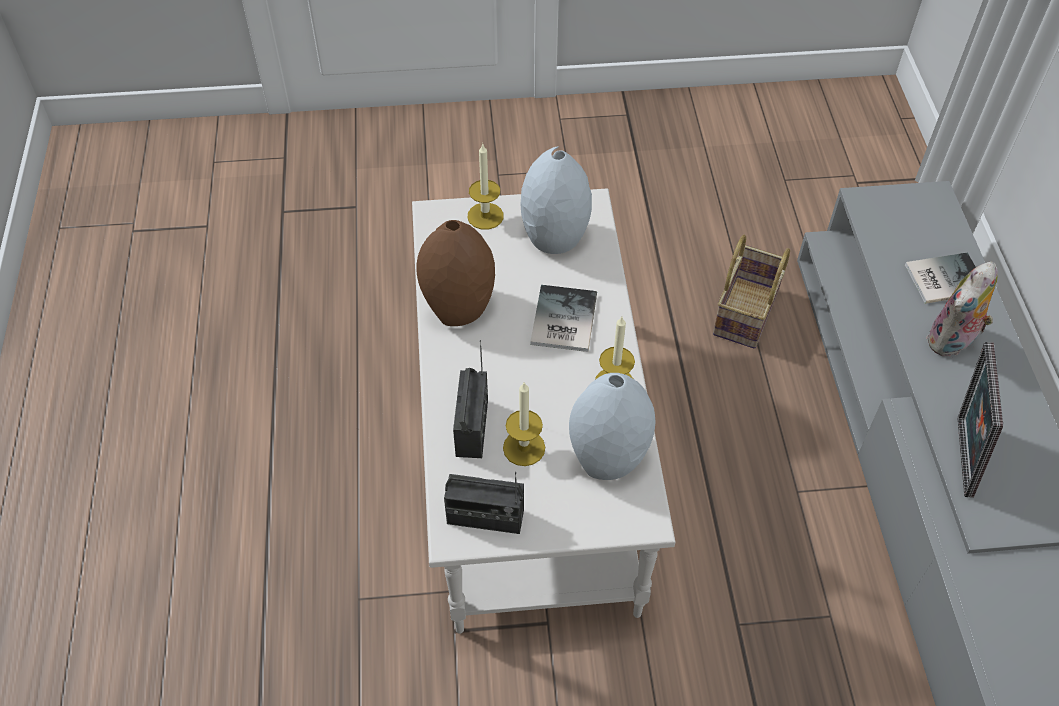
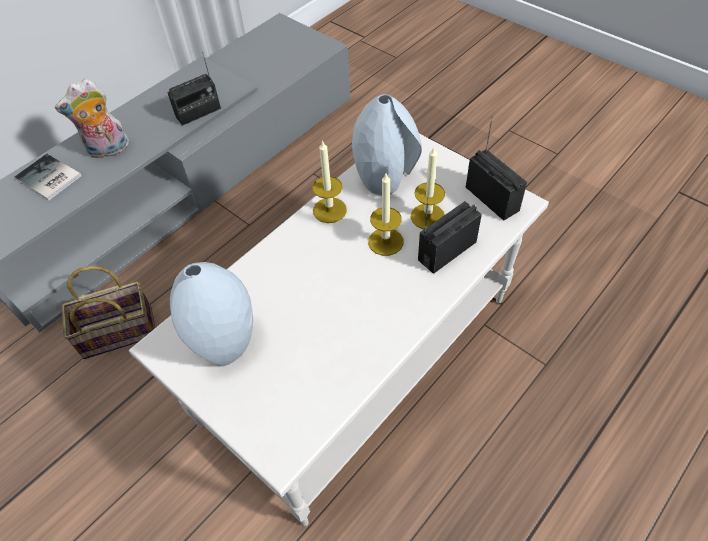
camera: 130 degrees left, 0 degrees up
(458, 307) = (362, 343): brown vase -> none
(485, 216) = (244, 411): candle -> candle (385, 241)
(561, 320) = (306, 273): book -> none
(952, 342) = (108, 151): plush toy -> plush toy turned 150 degrees clockwise
(958, 456) = (198, 113): picture frame -> radio

